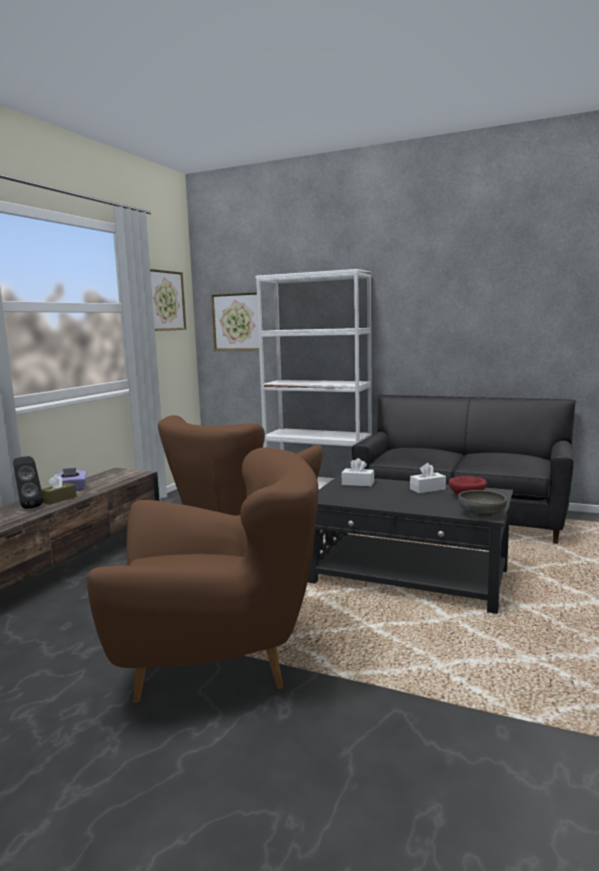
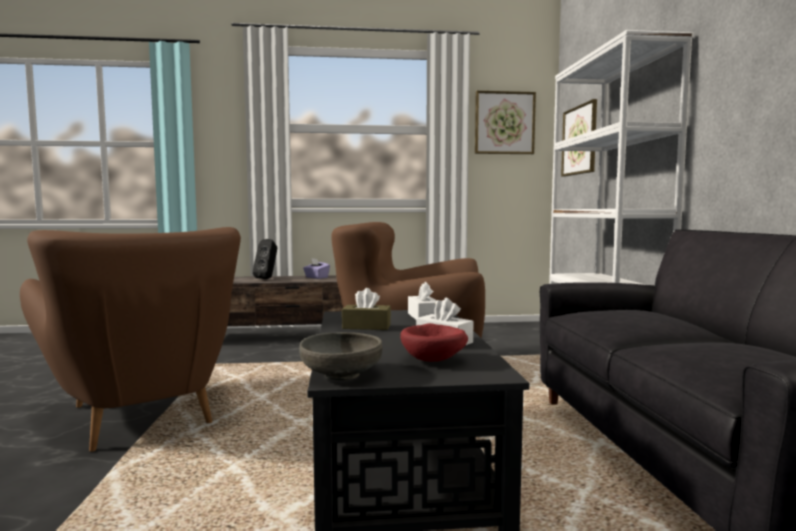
camera: 60 degrees right, 5 degrees down
(58, 499) = (289, 279): brown tissue box -> brown tissue box (366, 326)

